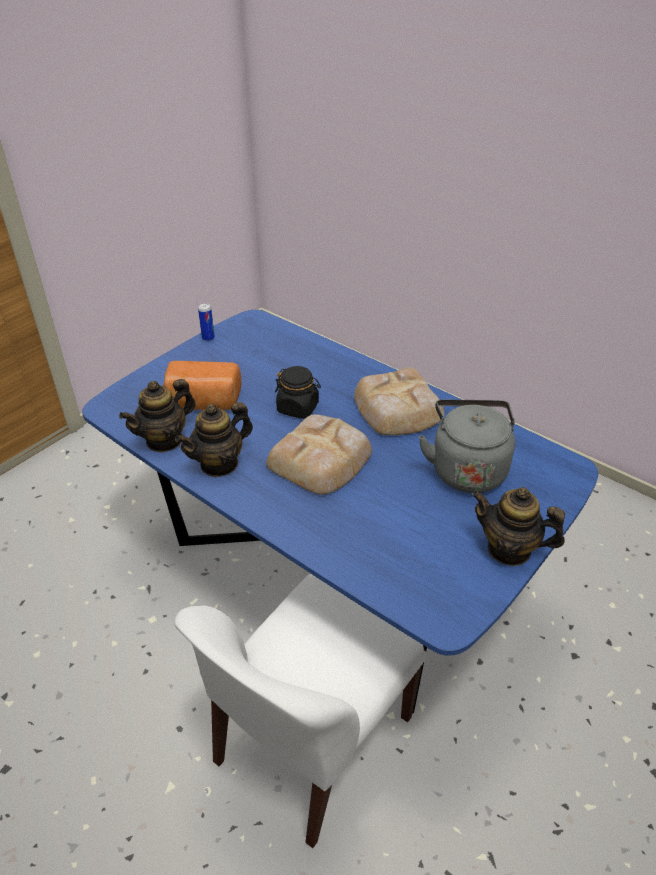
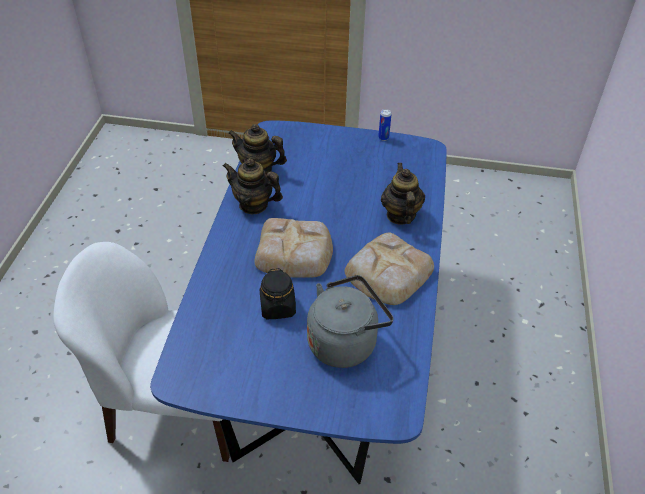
camera: 60 degrees right, 5 degrees up
(203, 403) = (309, 169): bread -> none
(298, 408) = (342, 217): black jar -> black jar (278, 307)
(509, 549) = (268, 398): teapot -> teapot (400, 215)

